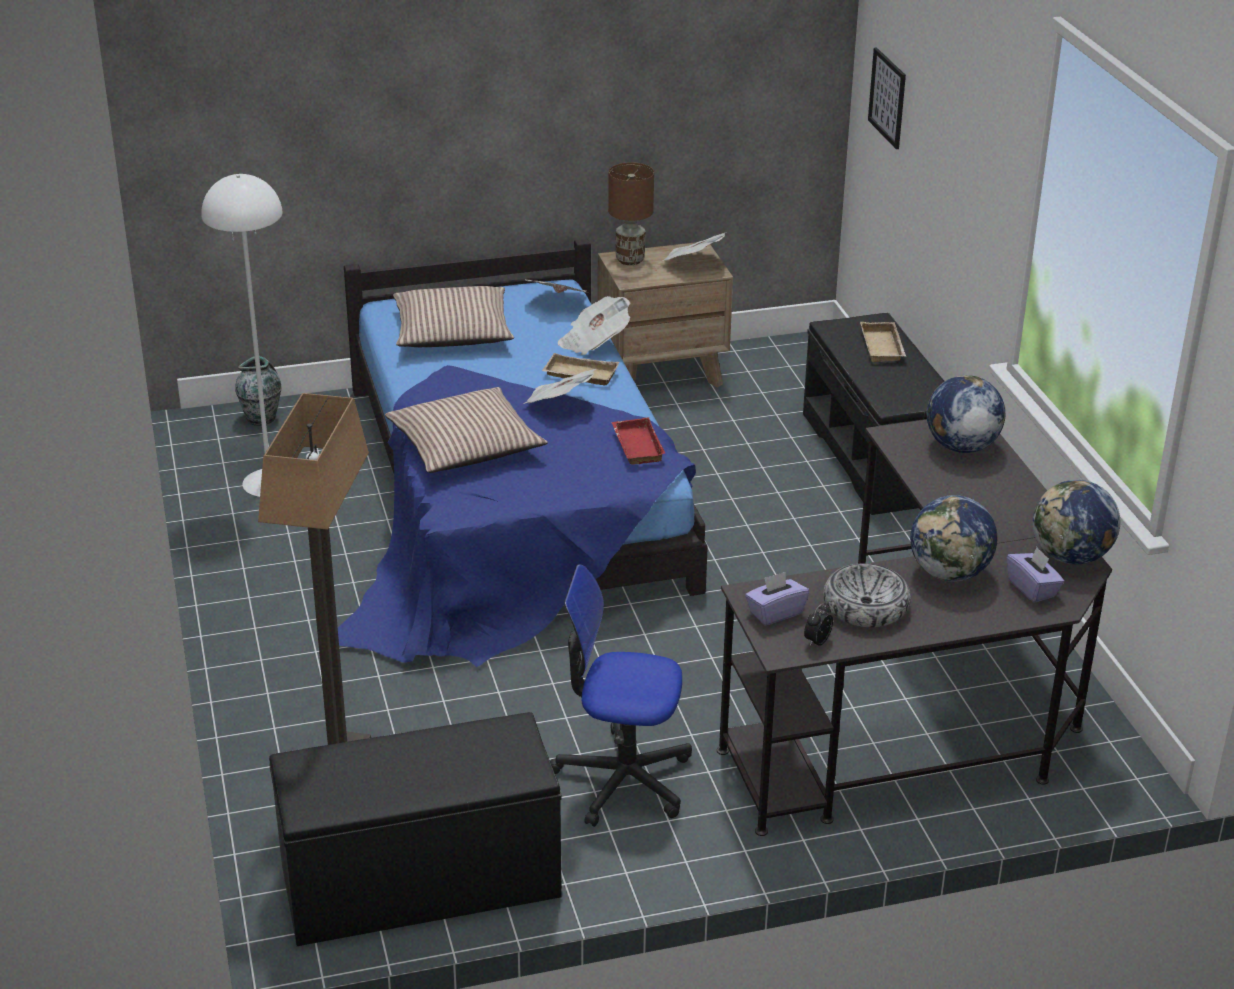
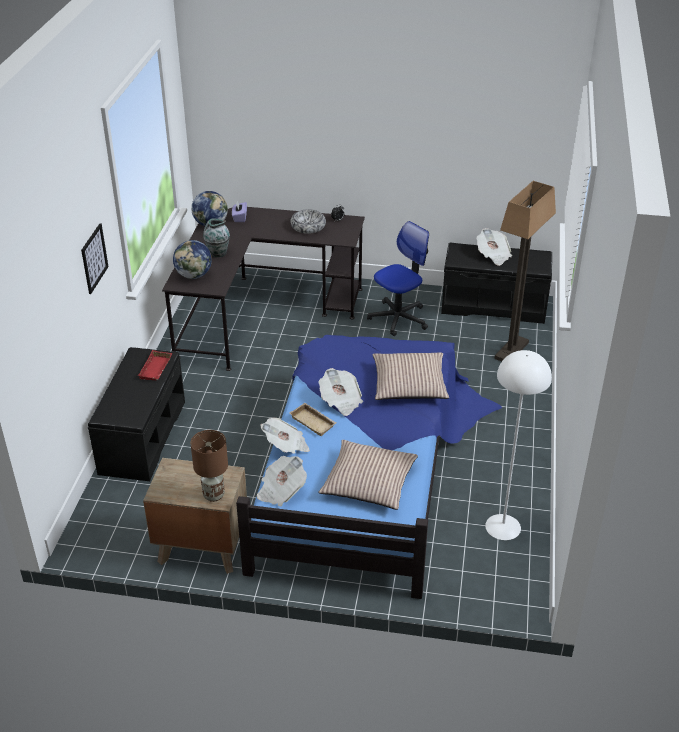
camera: 155 degrees left, 5 degrees up
(262, 418) = (494, 590): vase -> vase (217, 253)
(622, 779) = (398, 318): office chair -> office chair turned 75 degrees counterclockwise
(635, 446) = (321, 360): red tray -> red tray (156, 369)
(692, 263) = (175, 478): newspaper -> newspaper (493, 255)
(775, 613) = (344, 232): purple tissue box -> none
(884, 347) = (124, 395): beige tray -> none
(887, 98) = (41, 342): picture -> picture (94, 258)
(950, 573) = (263, 229): globe -> none

